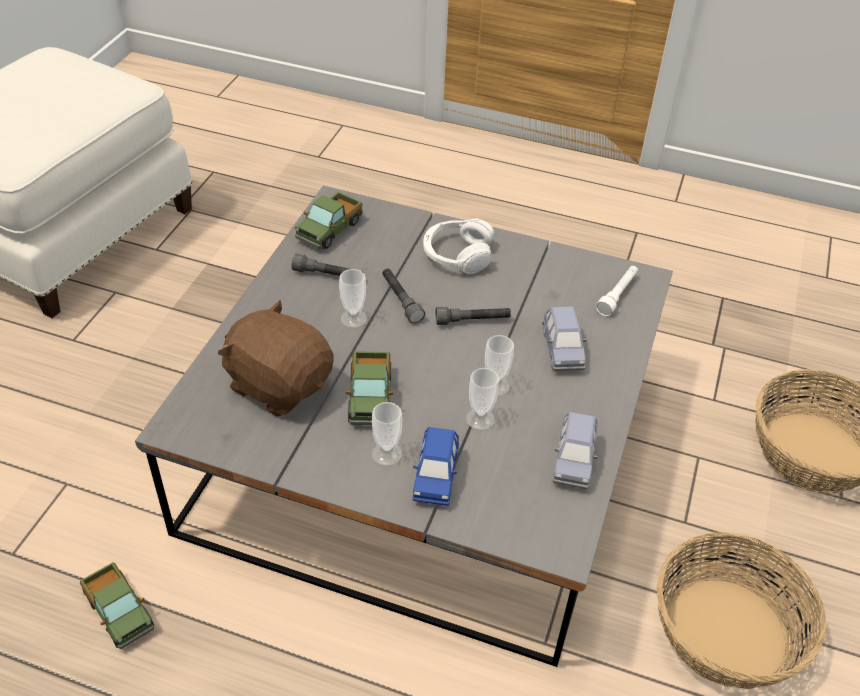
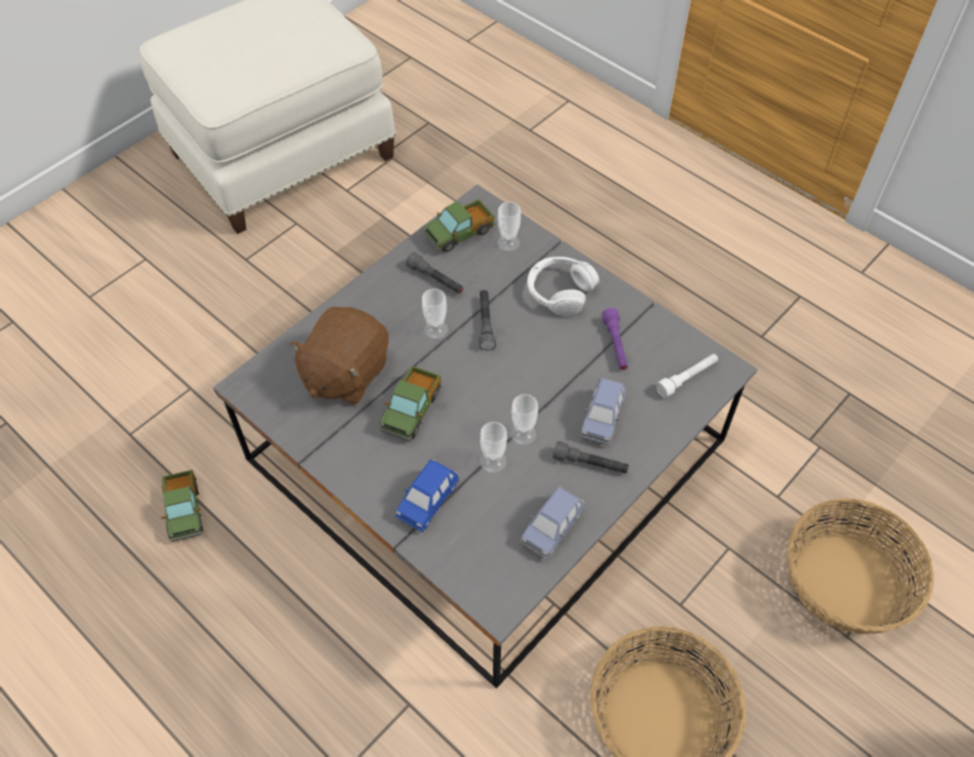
camera: 25 degrees right, 10 degrees up
(279, 384) = (345, 373): brown plush toy -> brown plush toy turned 120 degrees counterclockwise
(386, 454) = (399, 467): cup -> cup (508, 243)
(472, 321) = (537, 364): grey flashlight -> grey flashlight (590, 464)
(536, 285) = (615, 344): none -> purple flashlight

